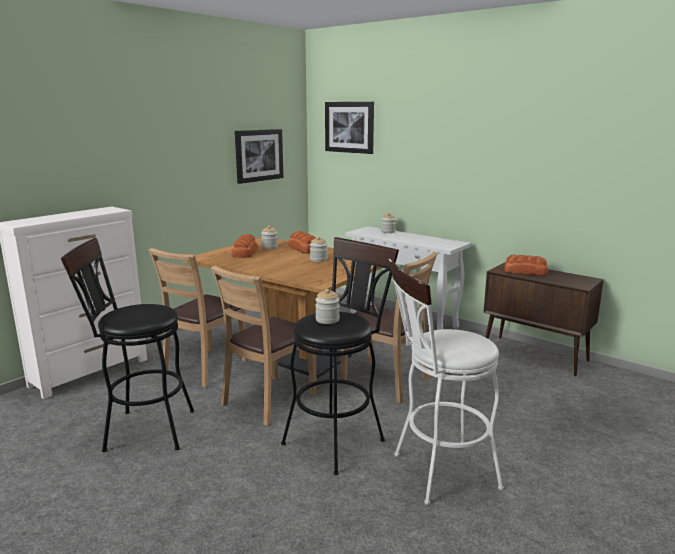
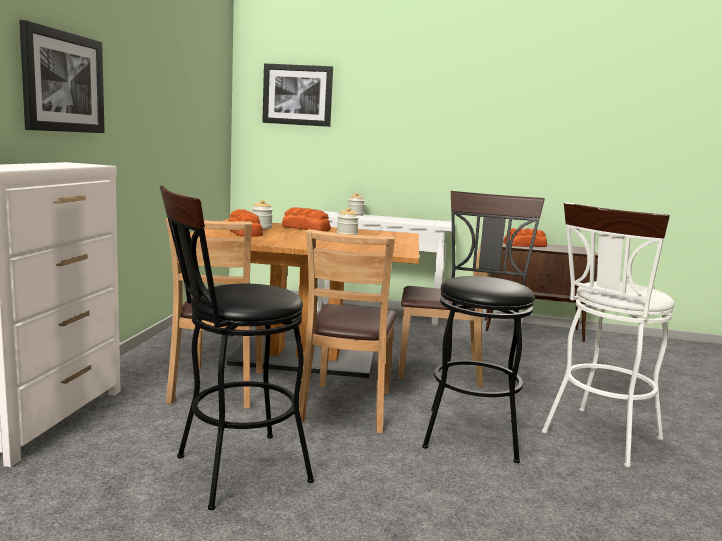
camera: 30 degrees left, 5 degrees down
(259, 155) = (197, 119): picture -> picture (63, 82)
(327, 320) = (482, 281): jar -> none

